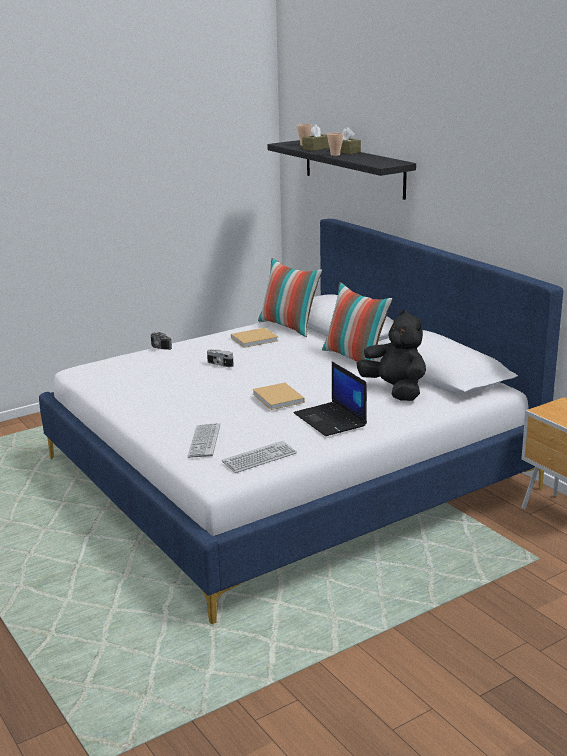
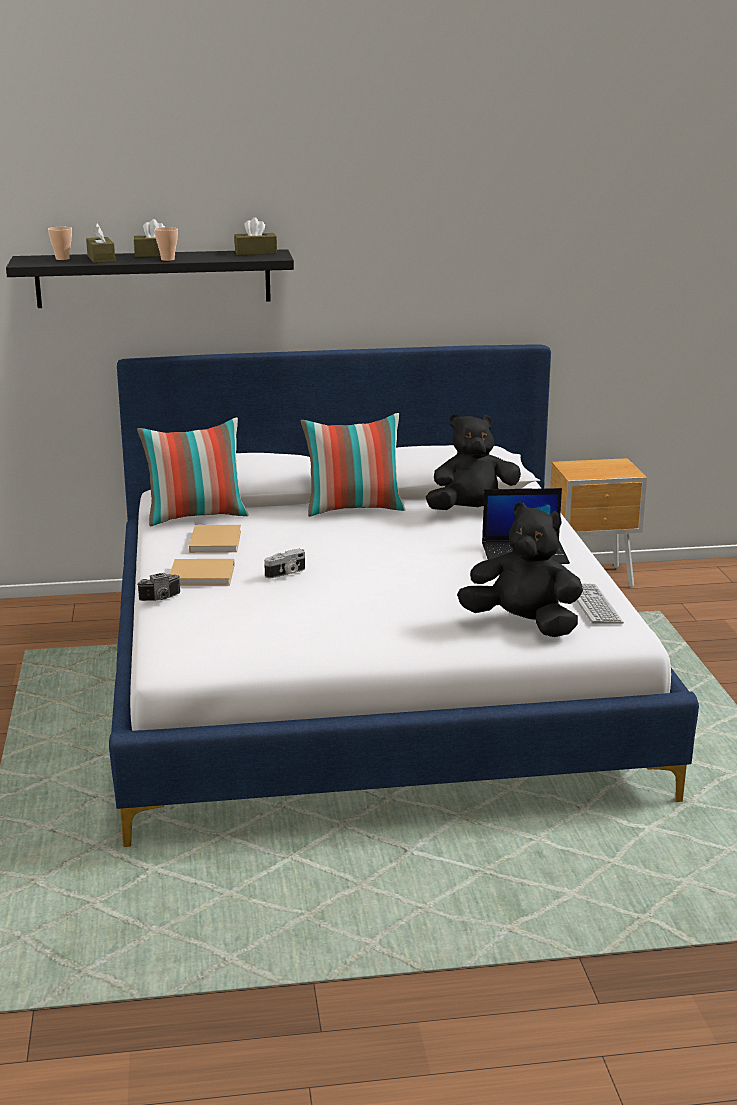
camera: 65 degrees left, 0 degrees up
(204, 441) = (523, 624): keyboard -> black plush toy
(278, 398) = (439, 564): beige book -> beige book (204, 575)
(389, 161) = (255, 252): none -> brown tissue box

